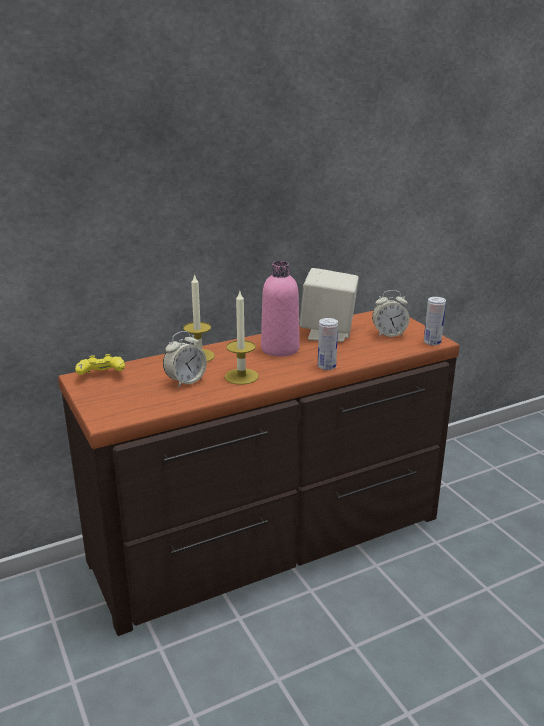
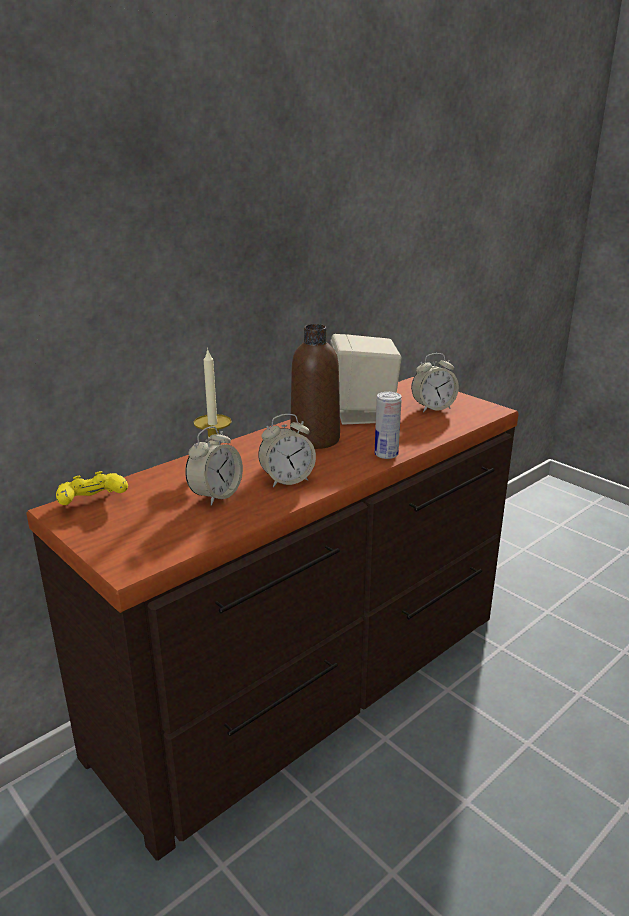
camera: 15 degrees left, 0 degrees up
(241, 376) = (287, 480): candle -> alarm clock
(280, 349) = (315, 439): pink bottle -> brown bottle
(432, 342) = (488, 412): can -> none

